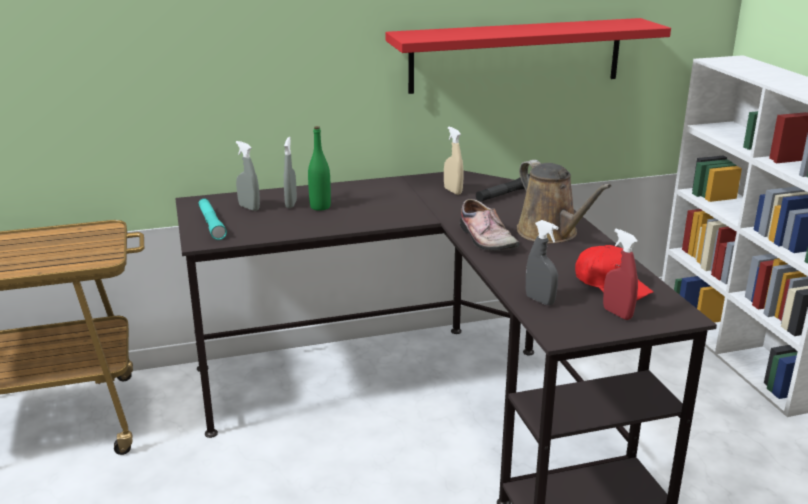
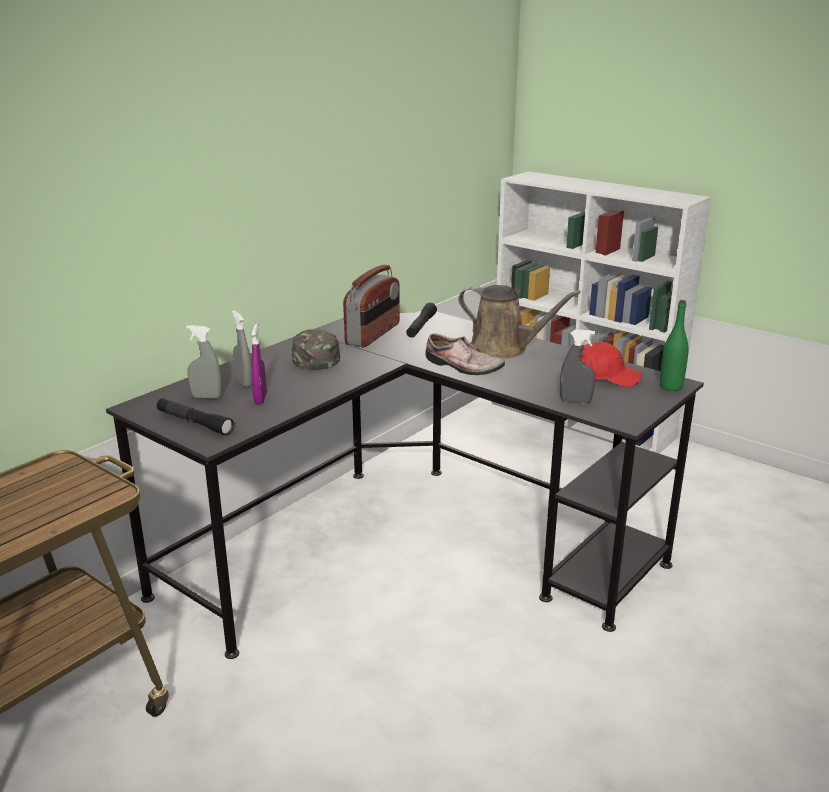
camera: 35 degrees left, 0 degrees up
(211, 224) = (194, 423): turquoise flashlight -> black flashlight
(282, 220) = (260, 399): none -> purple spray bottle
(320, 207) = (277, 378): green bottle -> green bottle (670, 387)
(374, 197) = (313, 356): none -> green cap
(453, 191) = (373, 334): beige spray bottle -> radio
(516, 55) = (379, 194): red shelf -> none
(617, 313) = (638, 394): red spray bottle -> none

